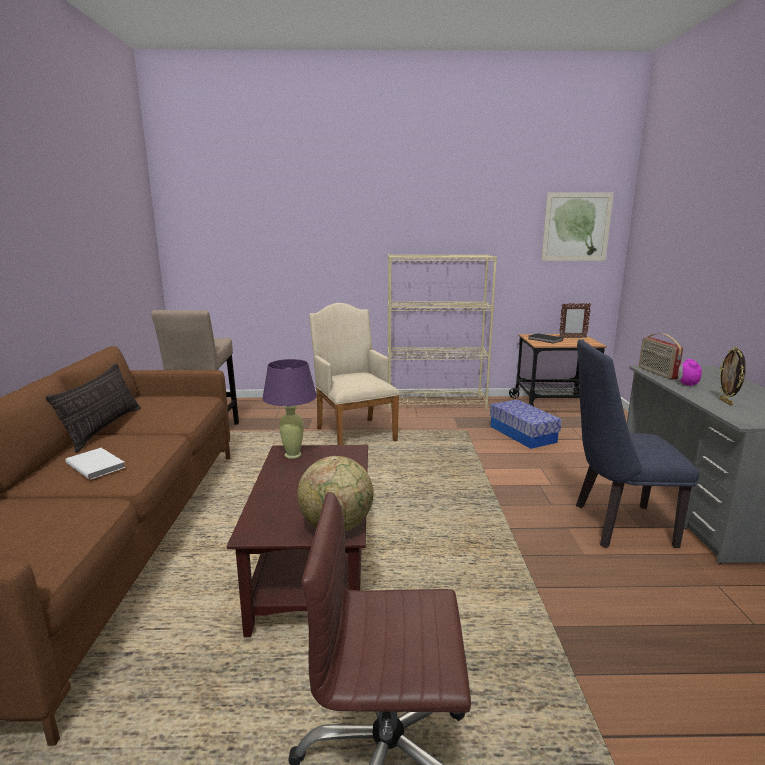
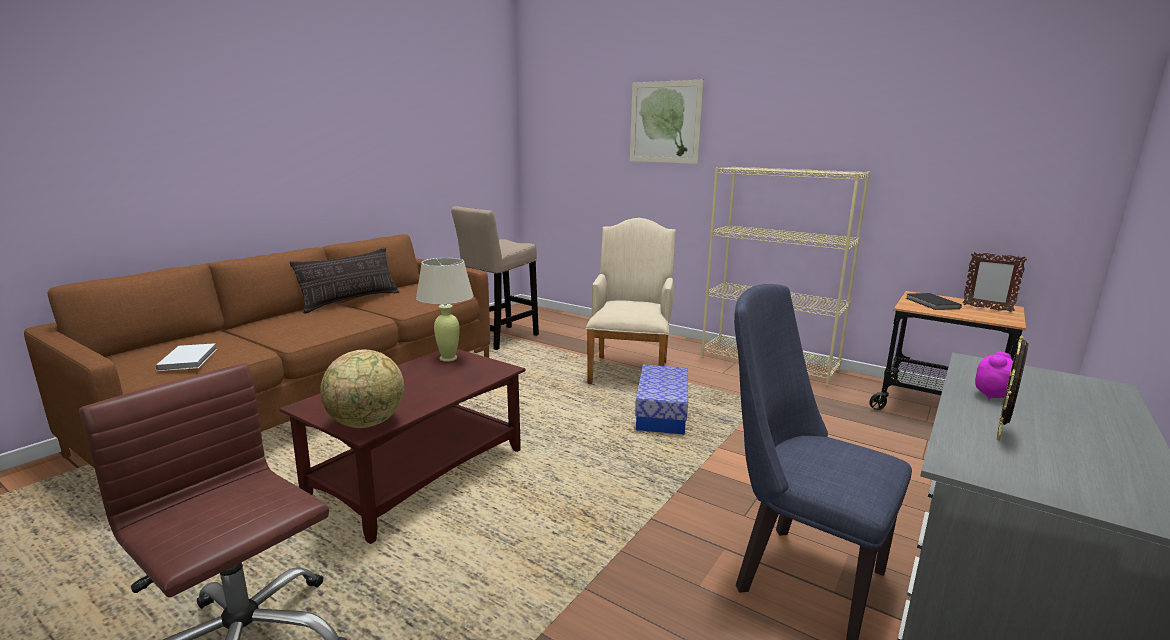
camera: 35 degrees right, 0 degrees up
(96, 465) = (297, 324): white book -> white book (190, 359)
(293, 454) = (448, 358): purple table lamp -> beige table lamp
(522, 434) = (834, 427): storage box -> storage box (661, 413)
(576, 227) = (1029, 134): picture -> picture (665, 122)
(656, 373) = (975, 370): radio -> none

